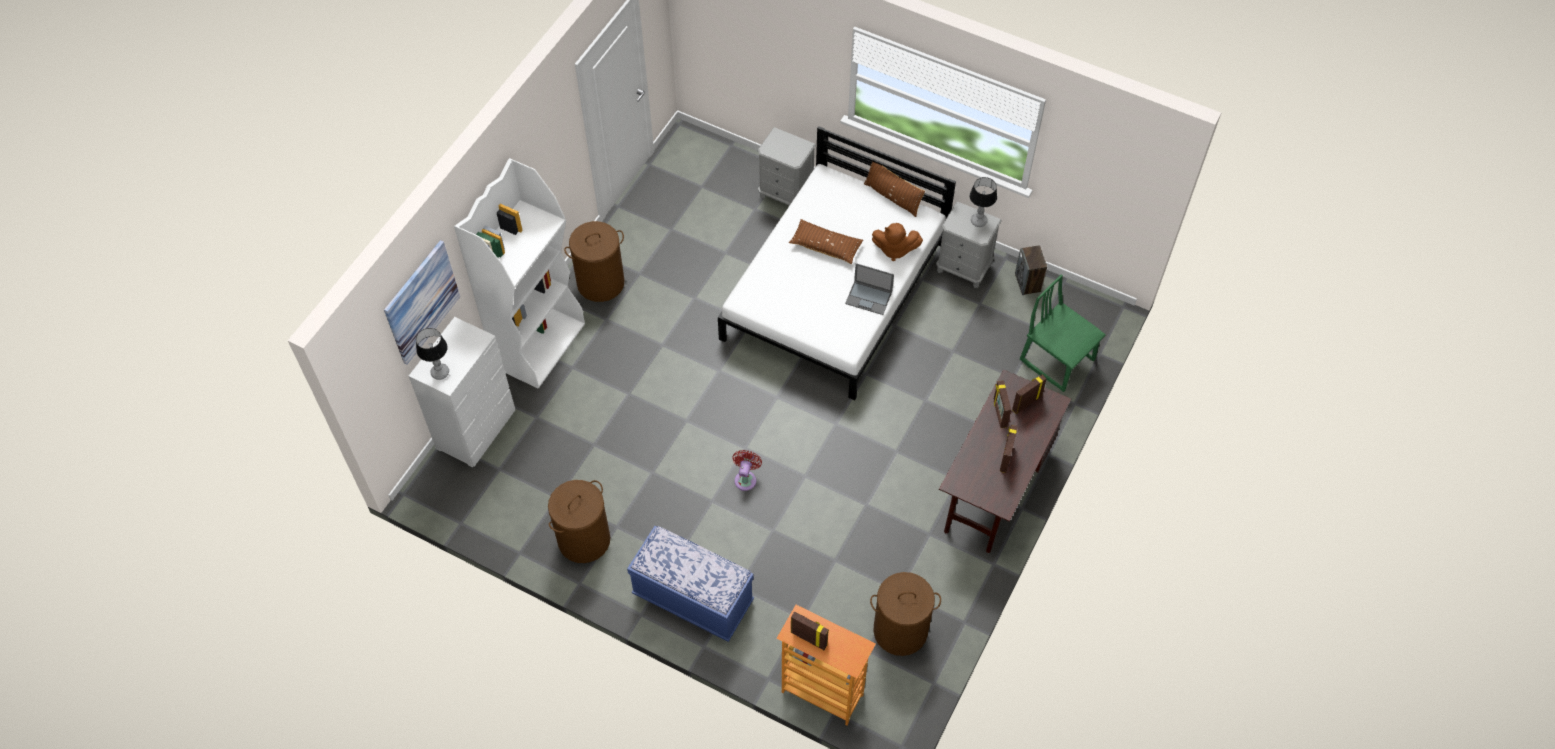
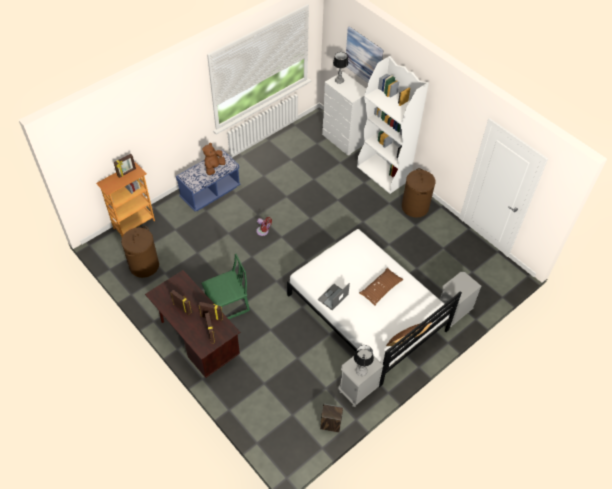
camera: 110 degrees right, 5 degrees down
(584, 539) = (263, 163): brown laundry basket -> none
(894, 249) = (364, 324): brown plush toy -> brown plush toy (214, 167)
(1057, 360) = (264, 415): green chair -> green chair (227, 305)

